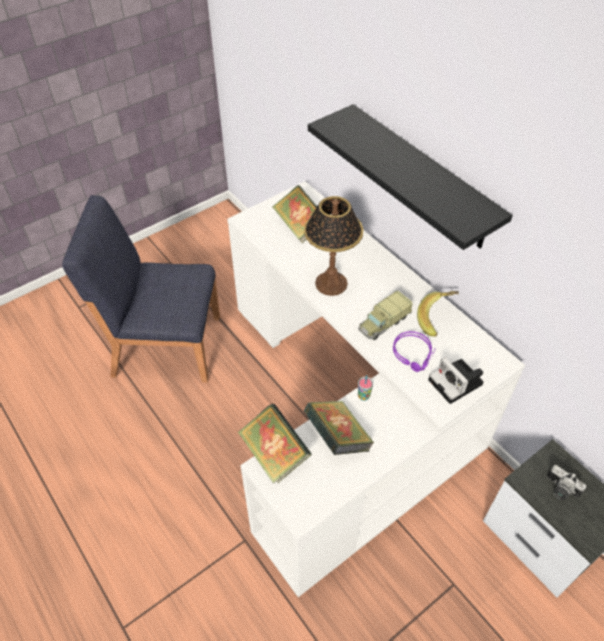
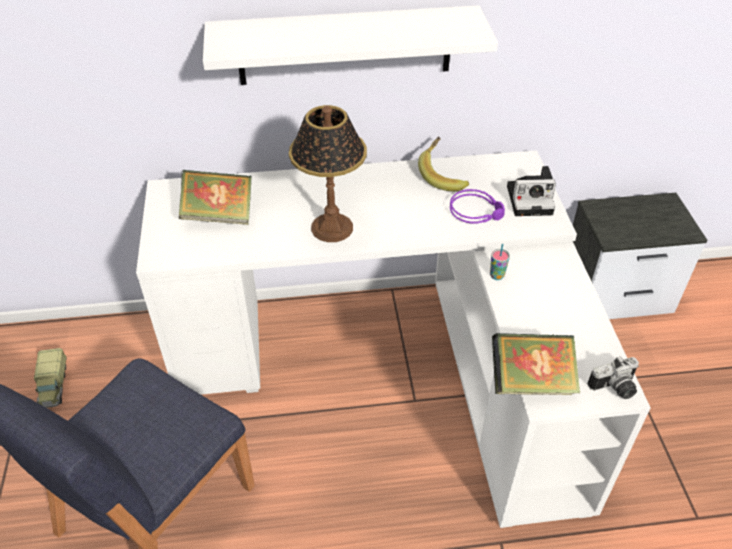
camera: 60 degrees left, 5 degrees down
(337, 437) = (537, 319): book -> none
(383, 323) = (420, 214): toy truck -> toy truck (53, 385)
(421, 178) = (345, 46): black shelf -> white shelf
(560, 490) = (631, 222): camera -> camera (615, 388)

